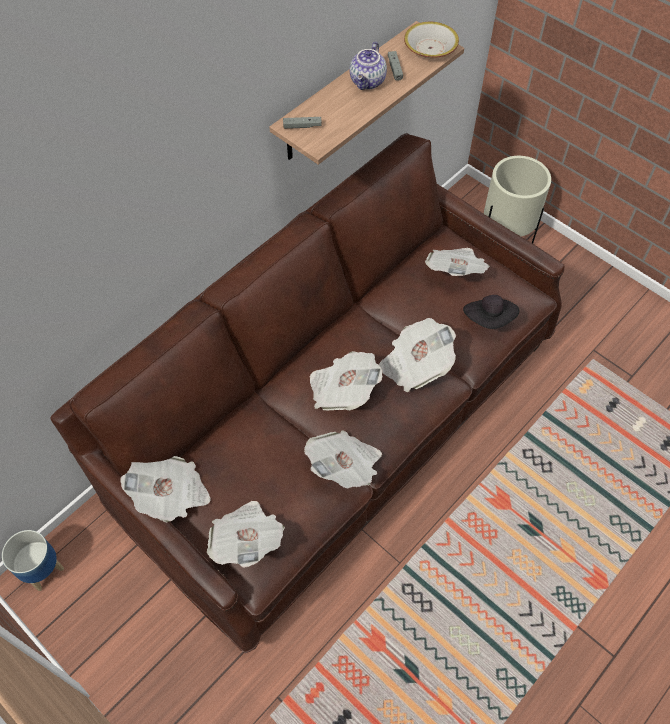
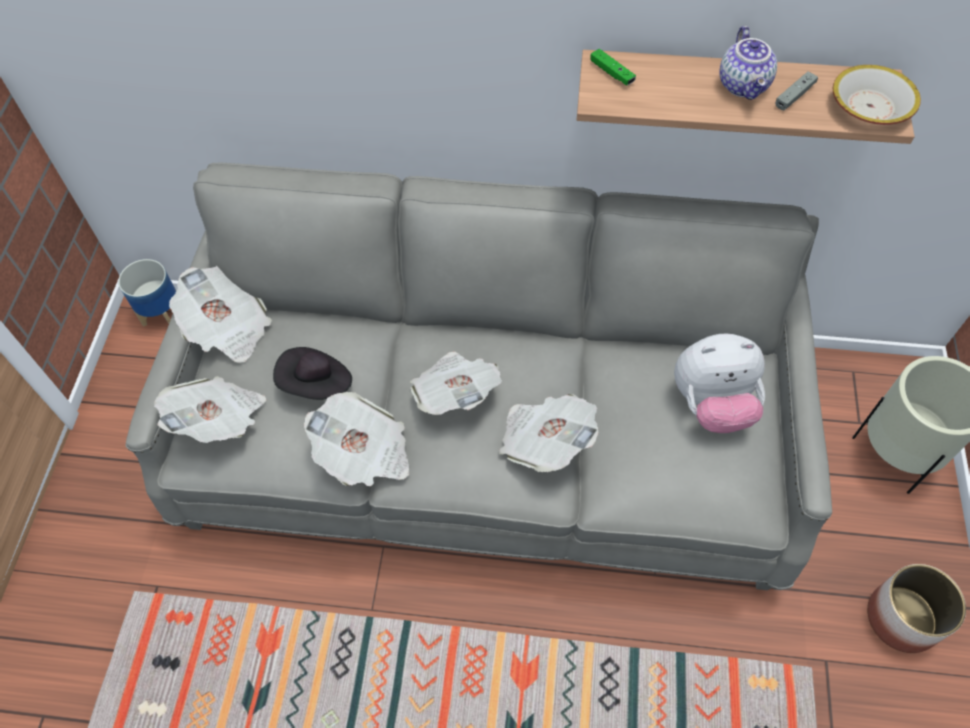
camera: 55 degrees right, 0 degrees up
(302, 126) = (612, 73): grey game controller -> green game controller
(335, 421) = (487, 439): brown sofa -> grey sofa
(368, 82) = (744, 86): teapot -> teapot turned 75 degrees counterclockwise
(455, 272) = (712, 404): newspaper -> plush toy
(489, 319) = (677, 480): black hat -> black hat (317, 384)
(594, 300) = (902, 618): none -> planter

